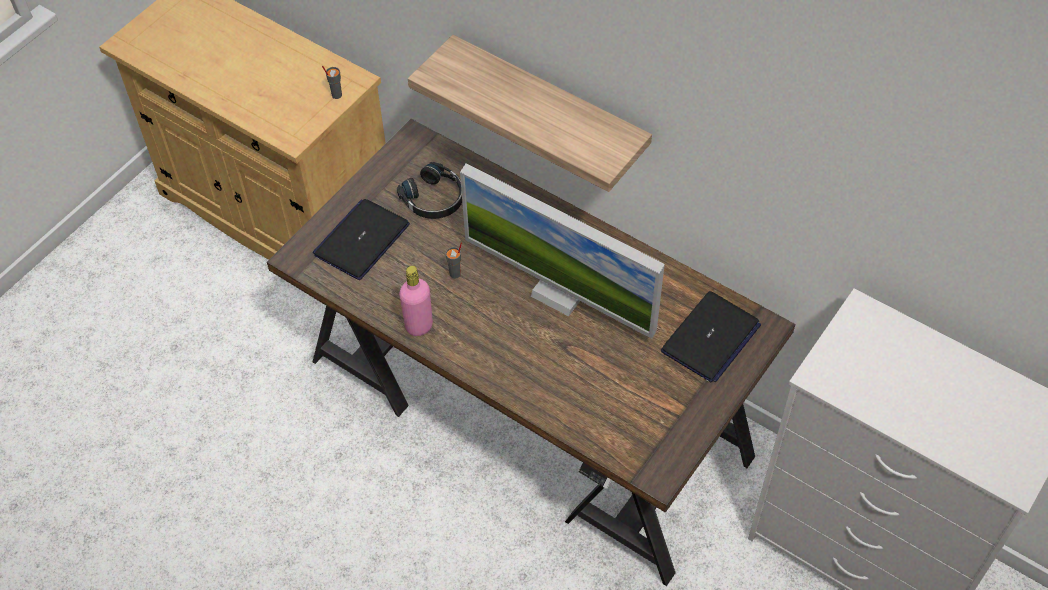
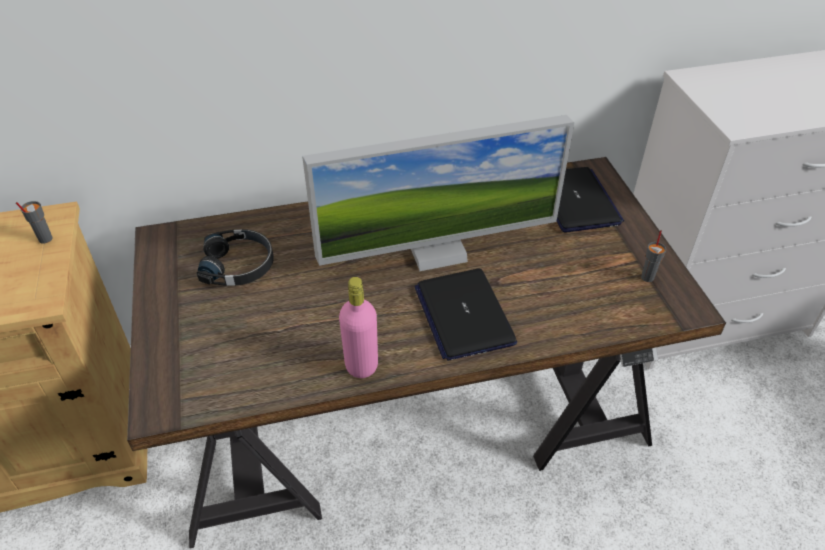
camera: 50 degrees left, 10 degrees down
(362, 240) = (211, 343): laptop -> laptop (463, 315)
(455, 274) = (336, 303): grey cup -> grey cup (647, 277)
(549, 109) = (309, 91): shelf -> none

